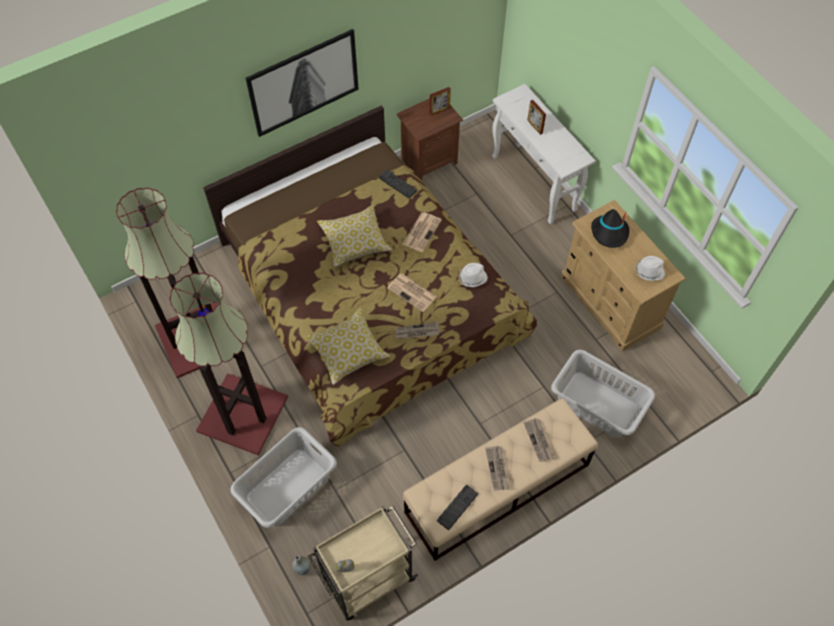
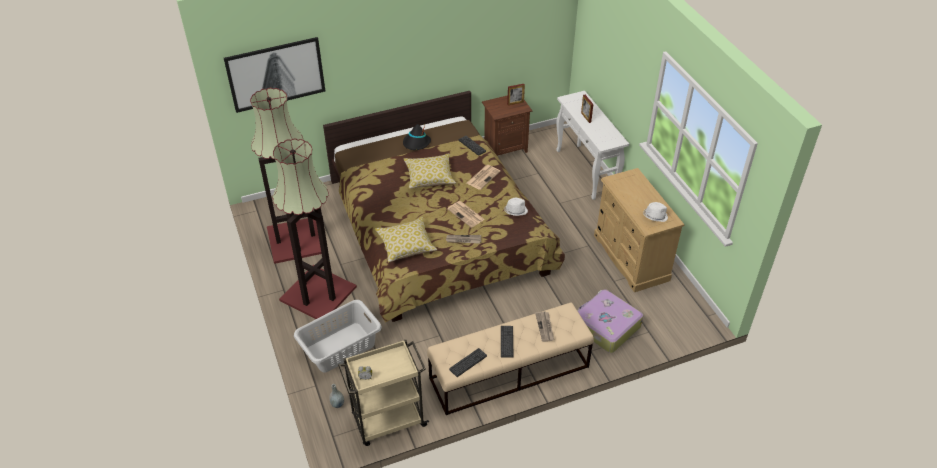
camera: 10 degrees right, 15 degrees down
(303, 82) = (409, 54): picture -> picture (275, 74)
(497, 469) = (506, 341): newspaper -> keyboard
(597, 405) = (605, 326): grey laundry basket -> suitcase
(609, 233) = (629, 188): black hat -> black hat (416, 143)

